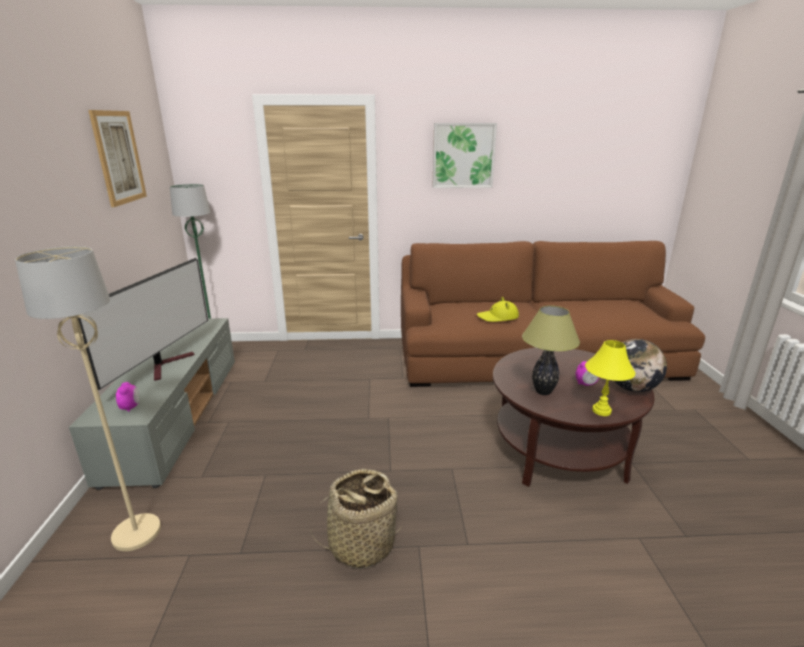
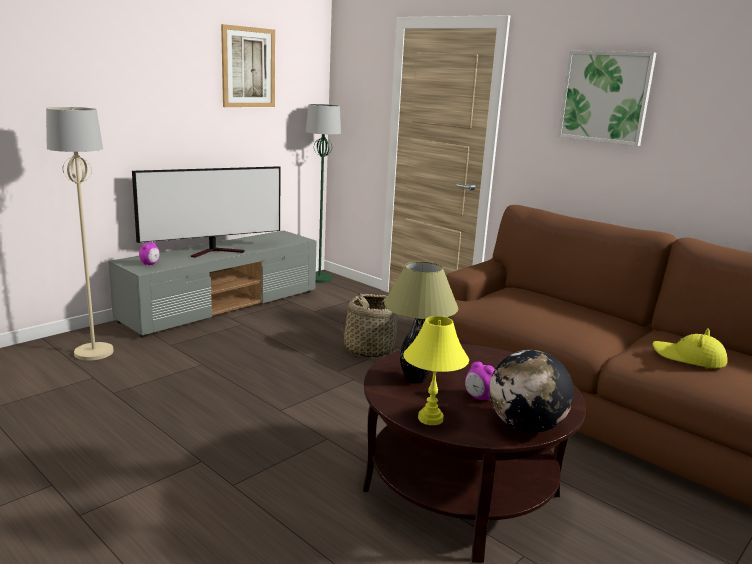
camera: 45 degrees right, 5 degrees down
(361, 544) = (174, 434): basket -> basket (369, 349)
(498, 317) = (547, 318): yellow hat -> yellow hat (689, 357)

